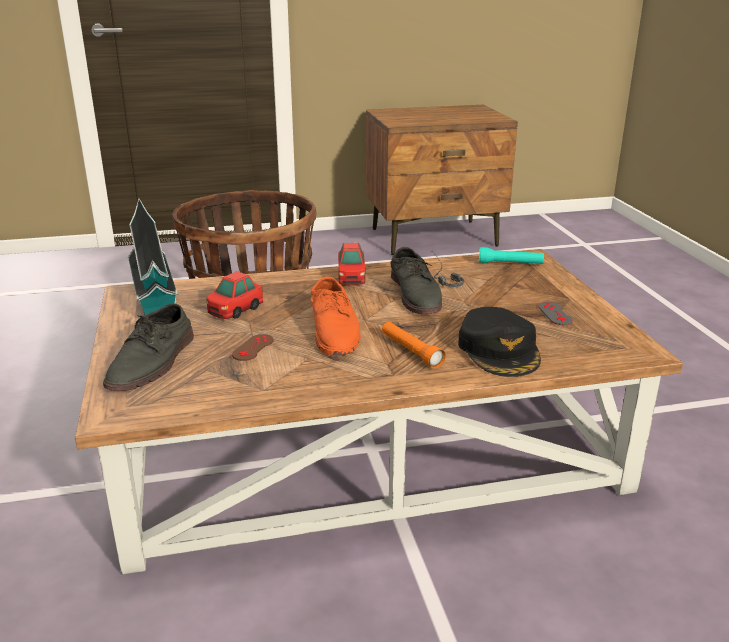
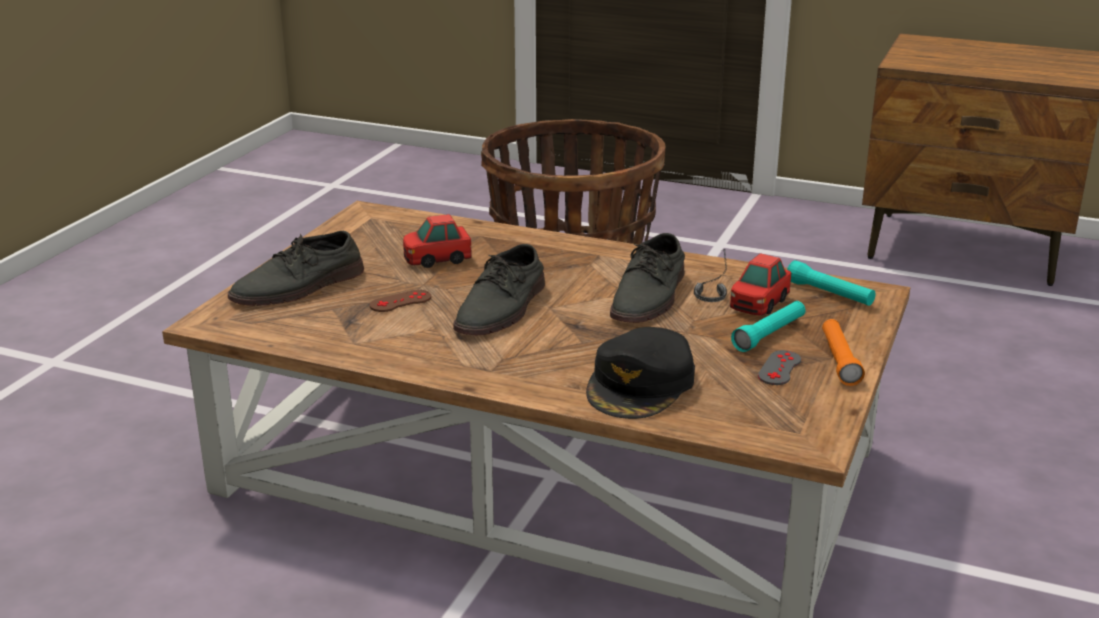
camera: 35 degrees right, 0 degrees up
(155, 303) = (375, 231): toy house -> none
(334, 330) = (502, 308): orange shoe -> grey shoe
(351, 278) = (606, 258): toy car -> toy car (758, 304)
(411, 351) = (544, 355): orange flashlight -> orange flashlight (839, 360)
(518, 296) = (769, 335): none -> turquoise flashlight

